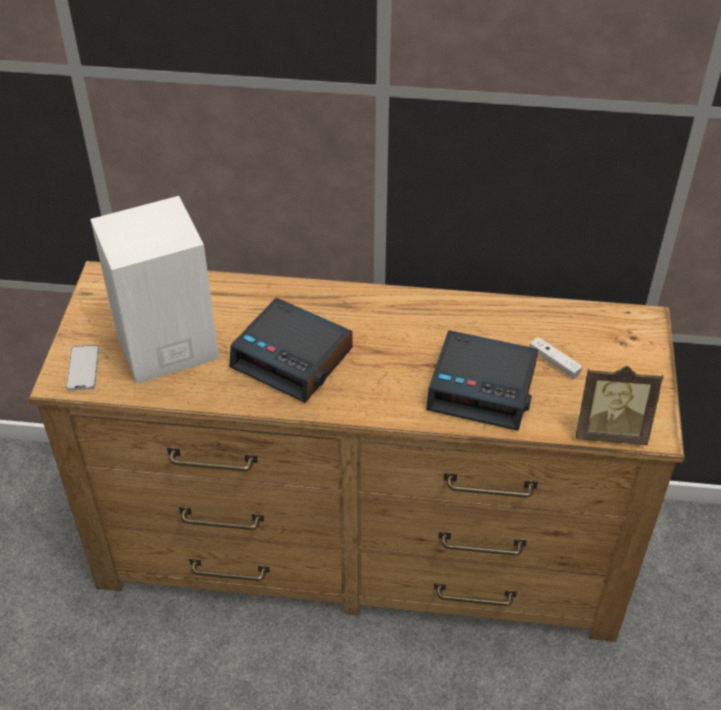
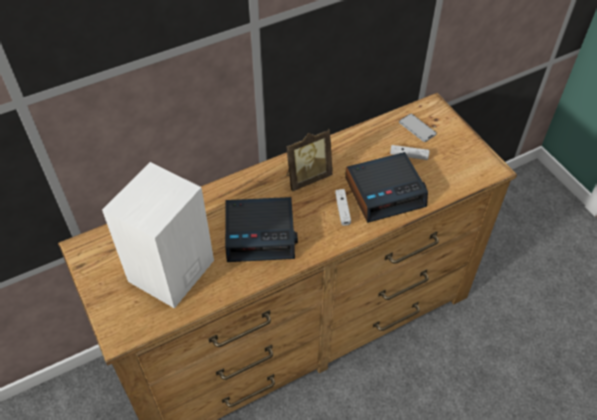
camera: 35 degrees left, 5 degrees up
(83, 368) = (127, 319): phone -> phone (417, 128)
(411, 381) = (342, 210): none -> white game controller
(610, 431) = (471, 180): picture frame -> picture frame (307, 177)

